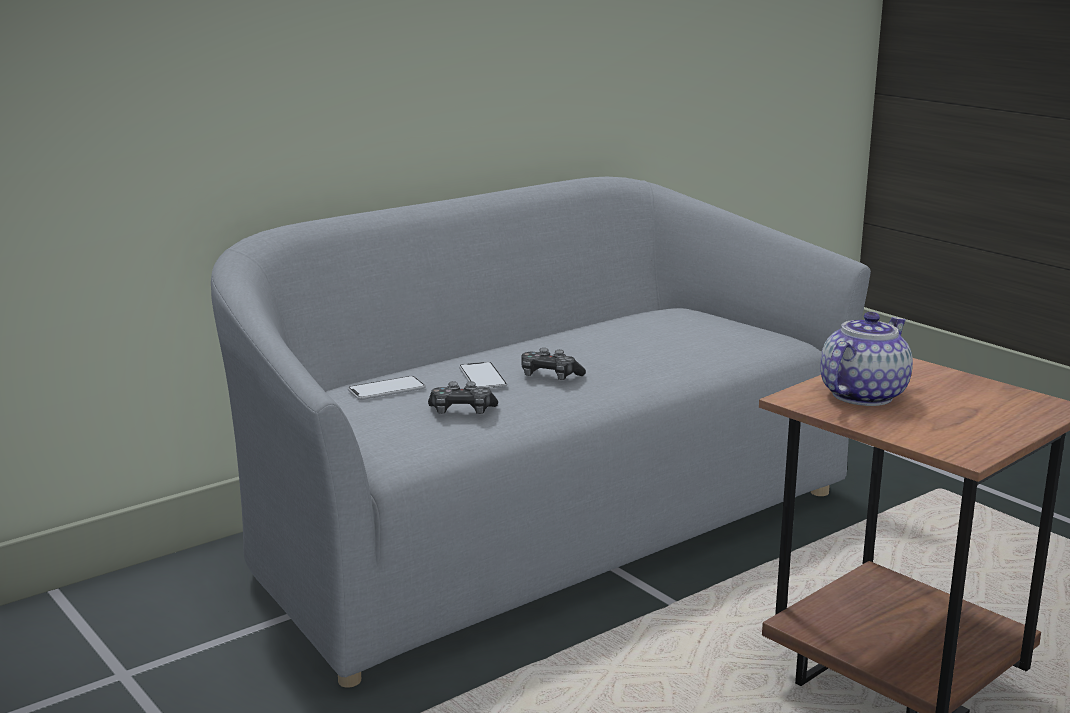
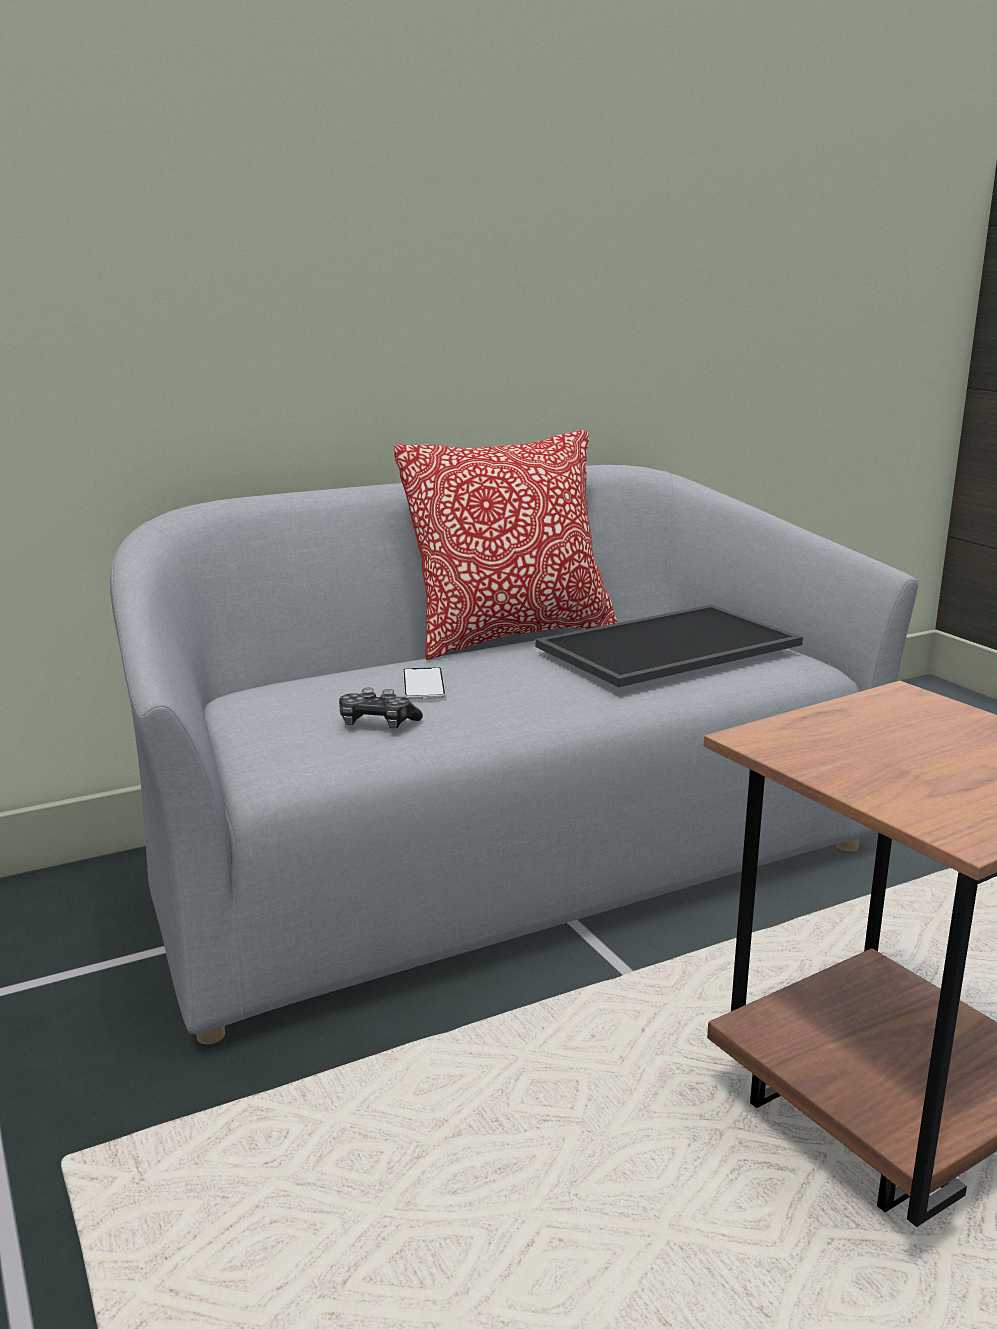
camera: 10 degrees right, 0 degrees up
(386, 390) = (307, 692): phone -> none
(532, 331) = (511, 635): none -> pillow
(549, 376) = (502, 689): game controller -> none
(672, 331) = (668, 644): none -> tray
(862, 395) = (846, 739): teapot -> none

